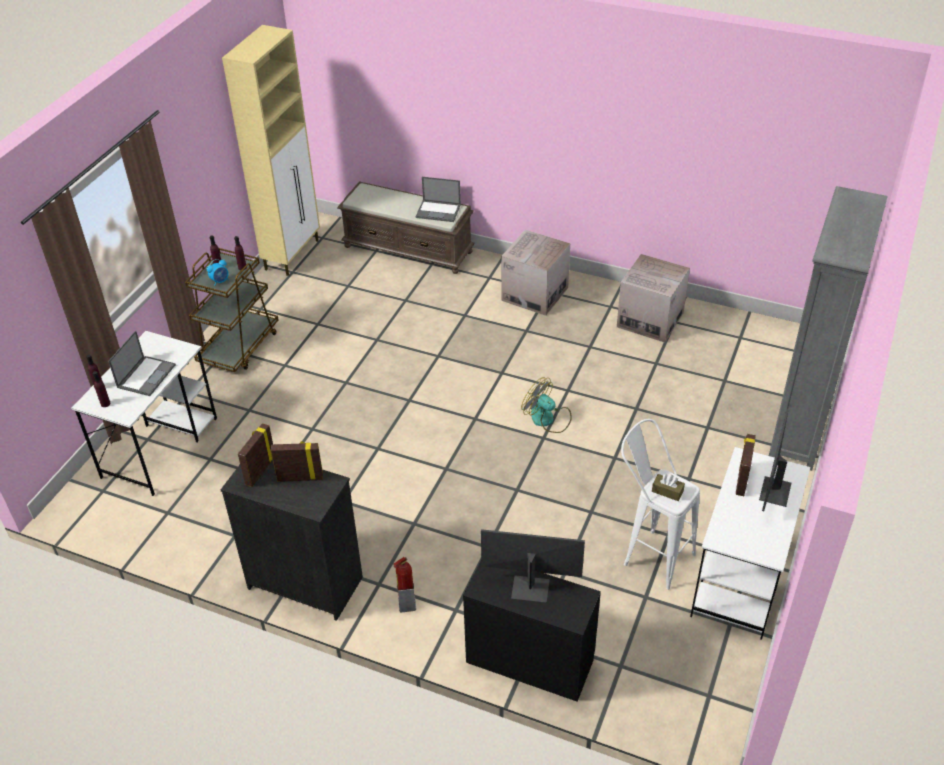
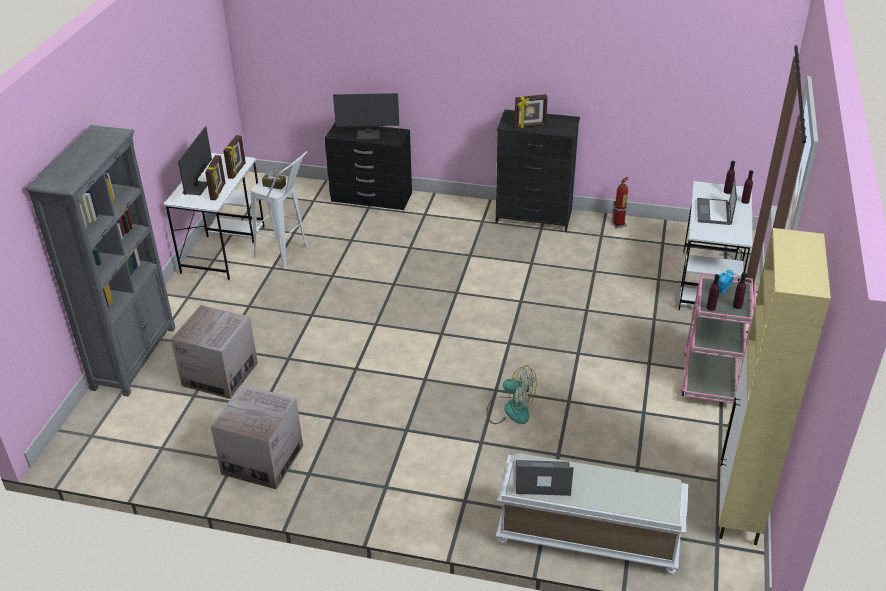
camera: 170 degrees right, 5 degrees down
(239, 347) = (709, 377): brown cart -> pink cart
(260, 470) = (560, 126): picture frame -> picture frame (237, 171)
(406, 605) = (459, 213): fire extinguisher -> fire extinguisher (618, 224)
(409, 249) = (586, 538): brown bench -> white bench
(534, 294) = (403, 481): cardboard box -> cardboard box (220, 374)
(547, 419) = (373, 340): fan -> fan (510, 409)

